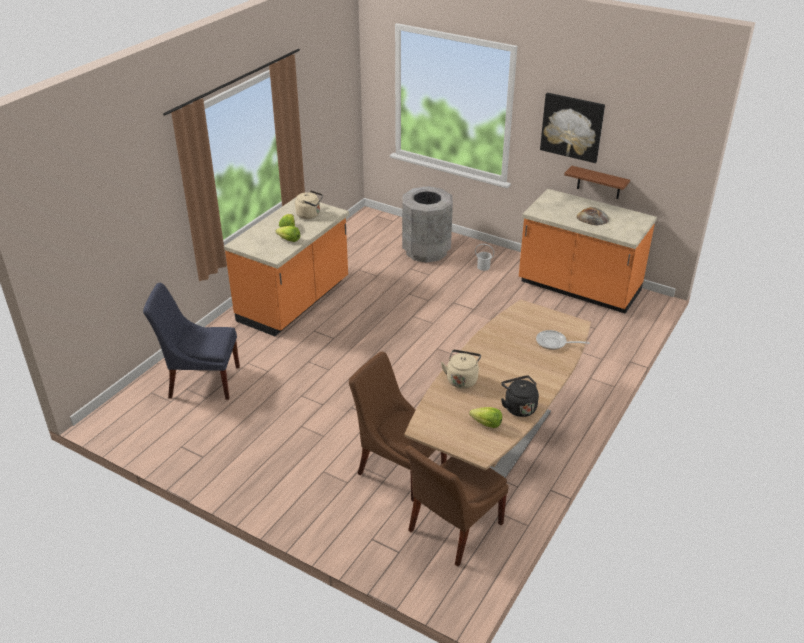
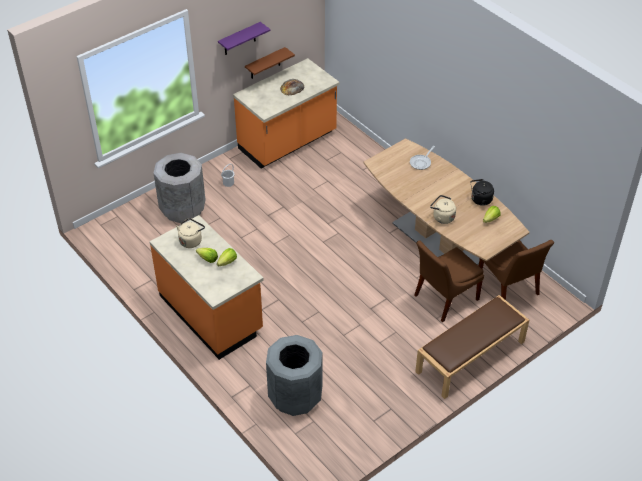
camera: 70 degrees left, 10 degrees up
(201, 381) = (295, 397): blue chair -> grey trash can
(307, 512) = (470, 357): none -> brown bench
(572, 127) = (239, 39): picture -> purple shelf

